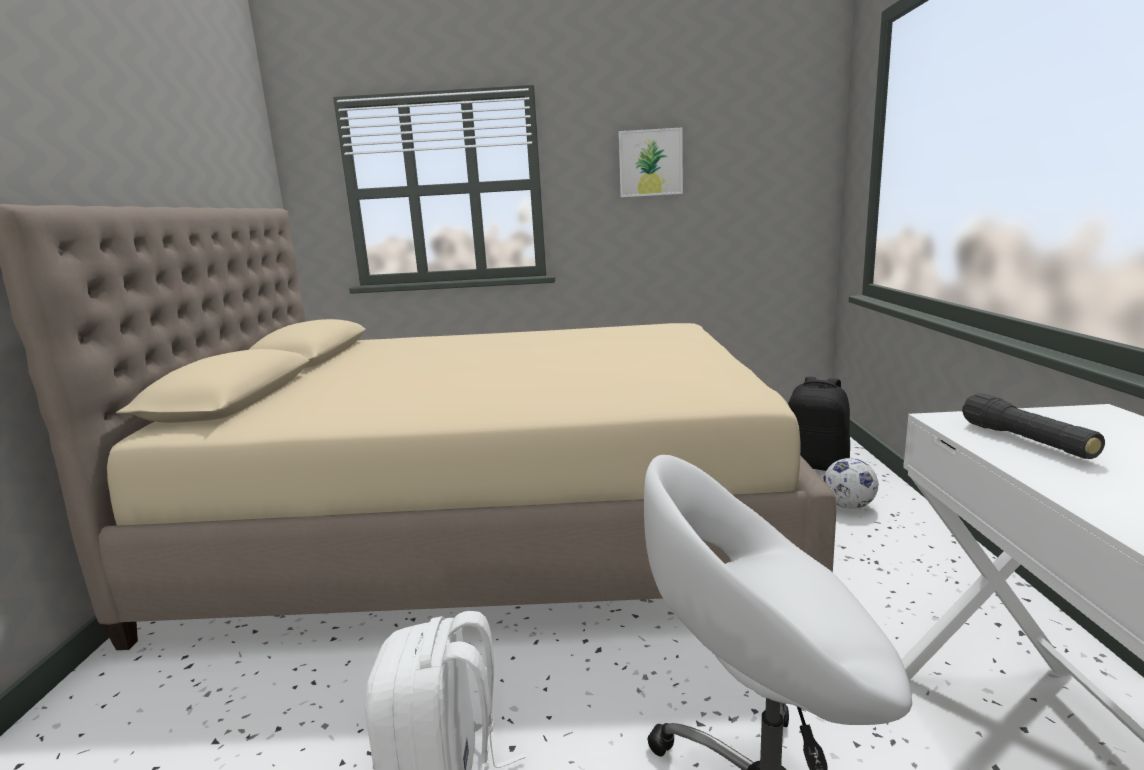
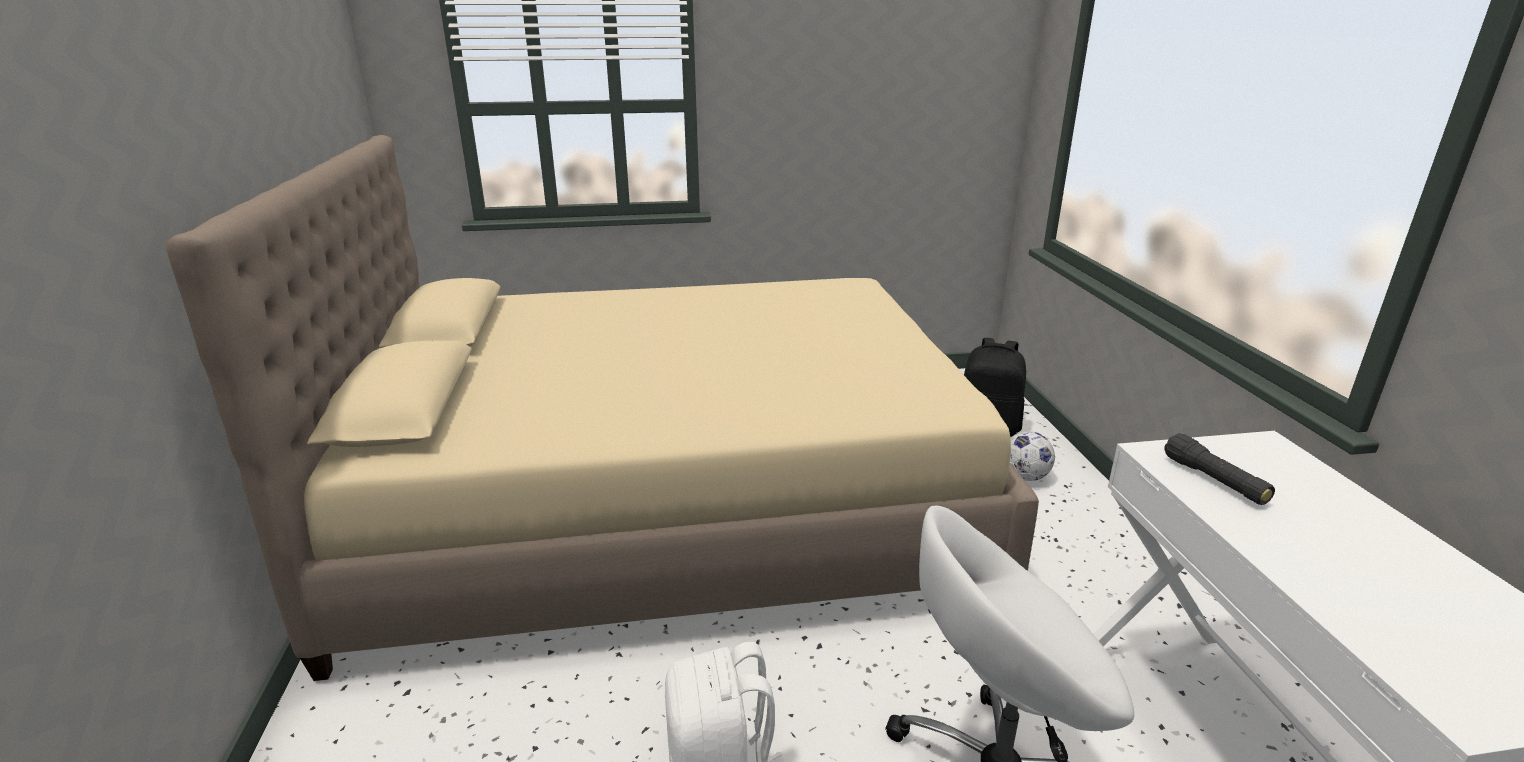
camera: 10 degrees left, 10 degrees up
(650, 163) = (824, 86): picture -> none

